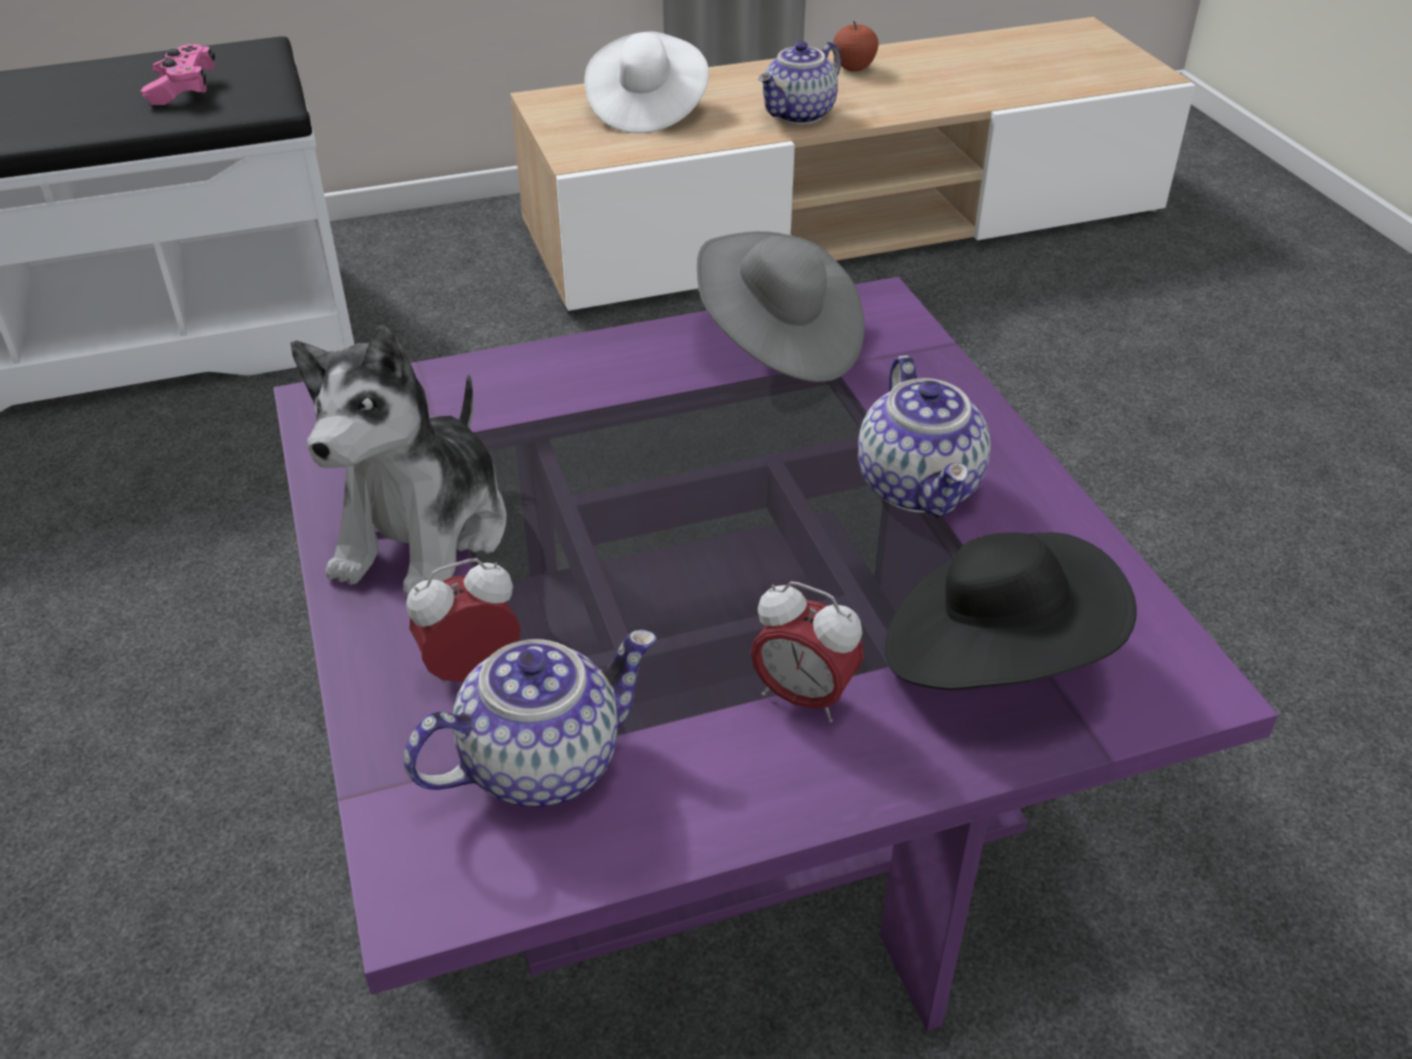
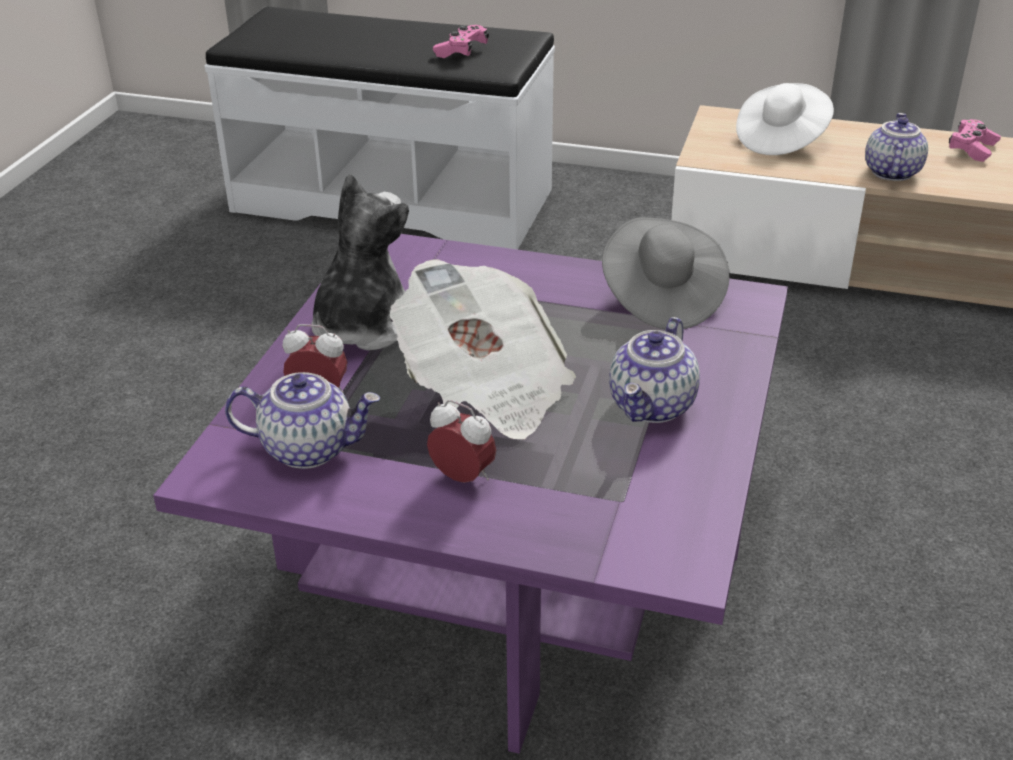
camera: 35 degrees right, 5 degrees down
(424, 533) = (362, 325): plush toy -> plush toy turned 150 degrees clockwise
(693, 551) = (485, 387): none -> newspaper
(799, 115) = (890, 172): teapot -> teapot turned 120 degrees clockwise
(803, 697) = (463, 477): alarm clock -> alarm clock turned 150 degrees clockwise
(853, 67) = (972, 149): apple -> pink game controller
(993, 656) = (589, 505): black hat -> none

